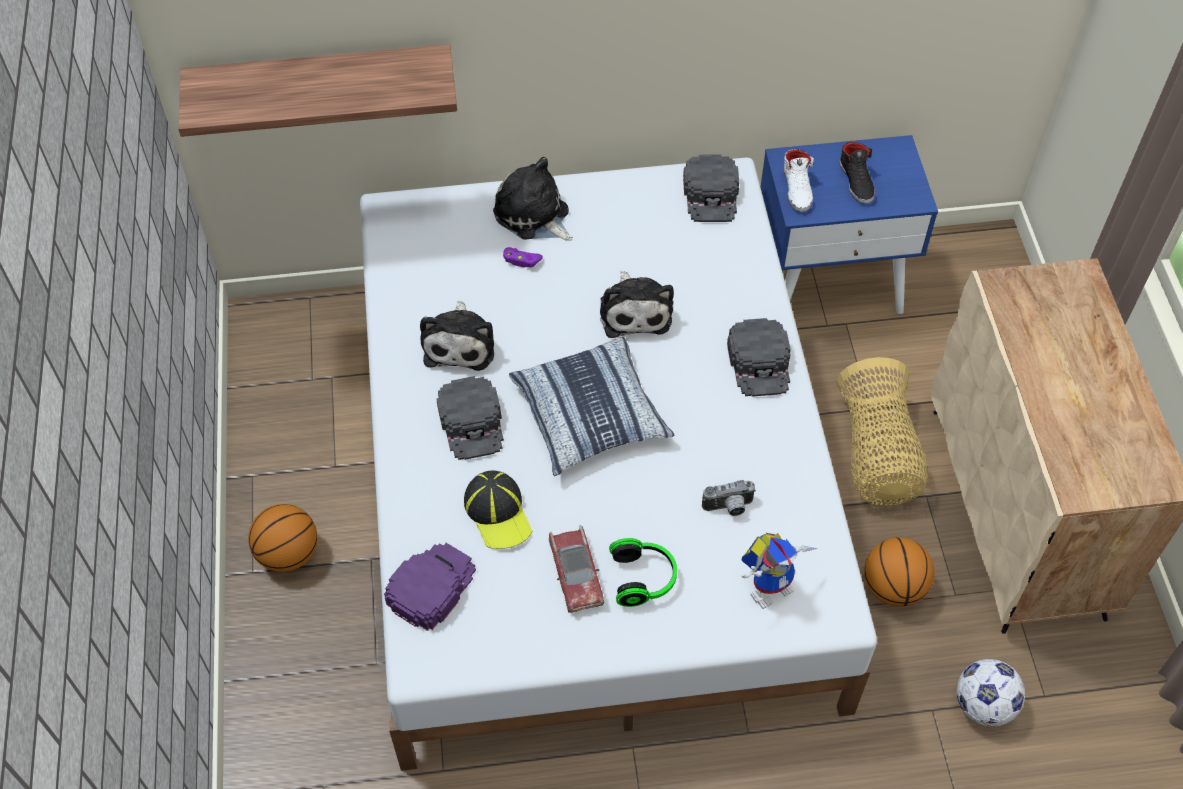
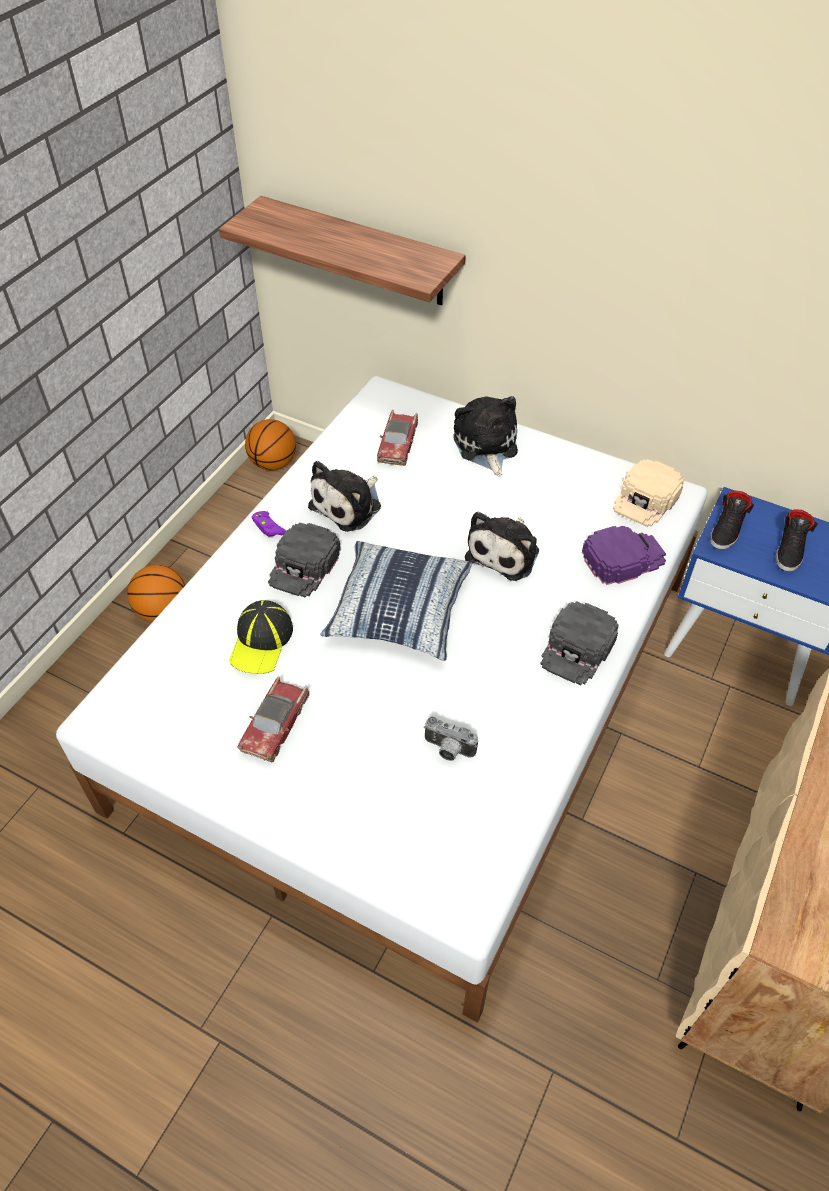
camera: 35 degrees right, 5 degrees down
(431, 586) = (162, 665): purple cap -> purple cap (623, 557)
(451, 257) = (398, 444): none -> toy car
(521, 260) = (448, 472): purple game controller -> purple game controller (268, 527)
(644, 578) = (325, 763): headphones -> none
(711, 194) = (646, 499): black cap -> beige cap
(771, 585) = (427, 839): toy robot -> none
(797, 189) = (727, 529): white shoe -> black shoe
(876, 454) = (675, 808): basket -> none
(893, 587) = (602, 933): basketball -> basketball (273, 463)
(983, 705) = (607, 1103): football -> none

